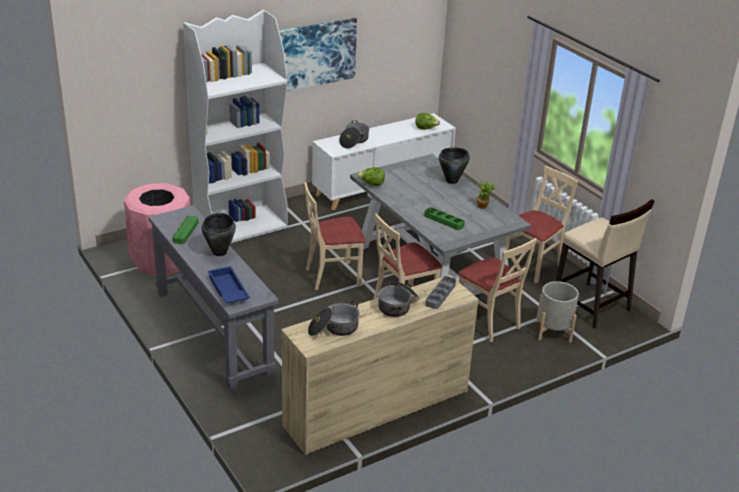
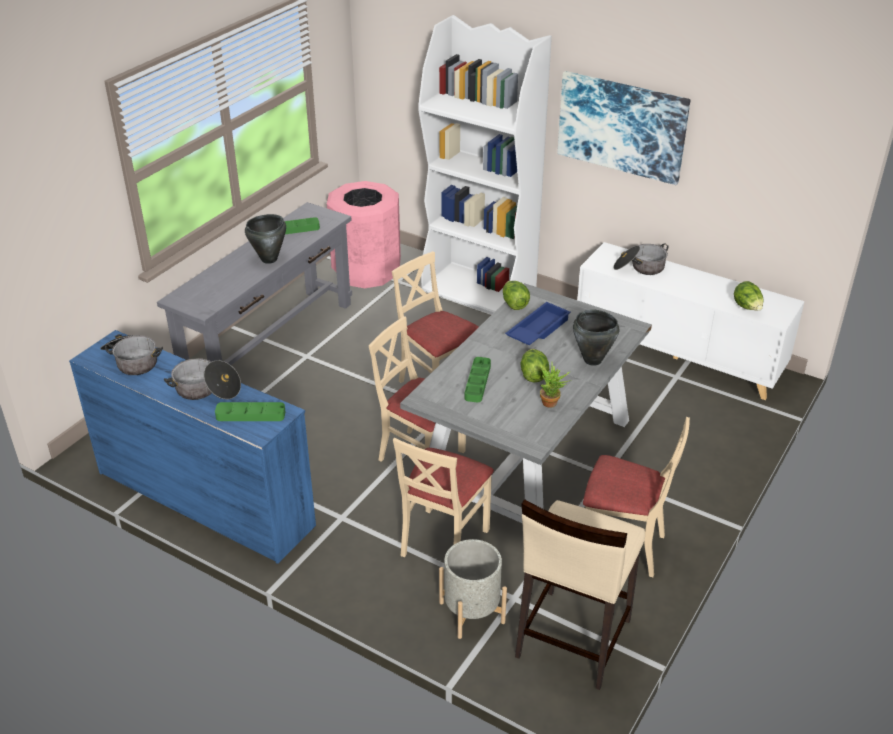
camera: 65 degrees right, 5 degrees up
(227, 290) = (200, 286): blue tray -> blue tray (537, 329)
(375, 408) = (205, 498): beige dresser -> blue dresser
(440, 295) = (250, 415): grey tray -> green tray
(451, 202) = (533, 375): none -> lettuce

